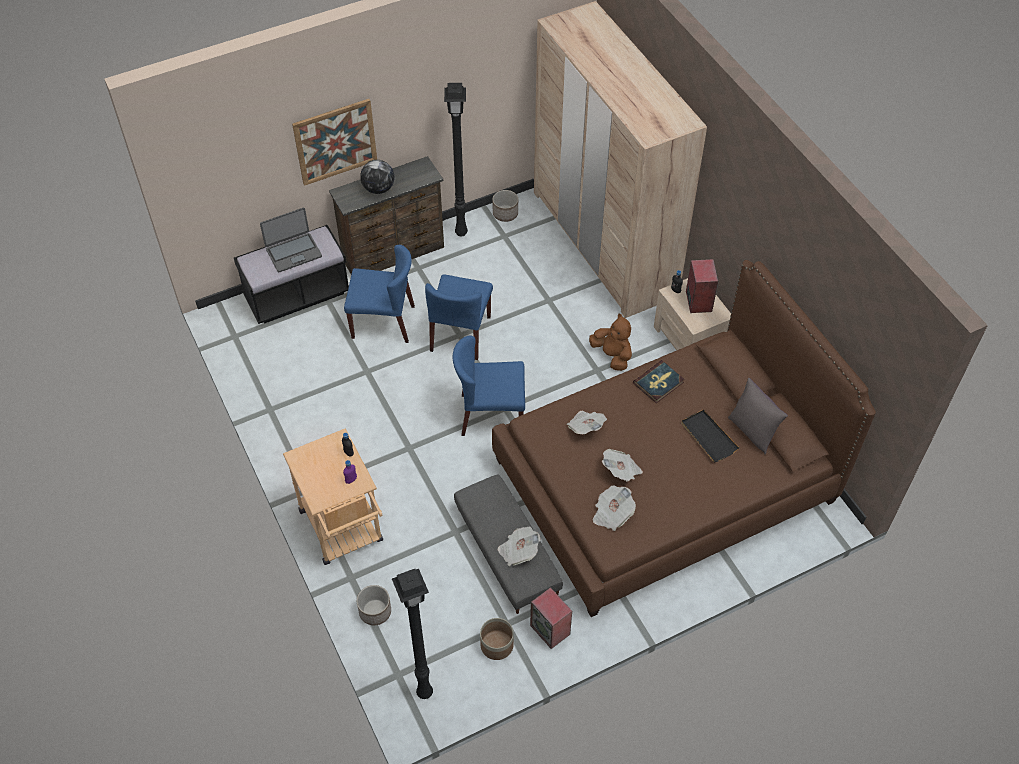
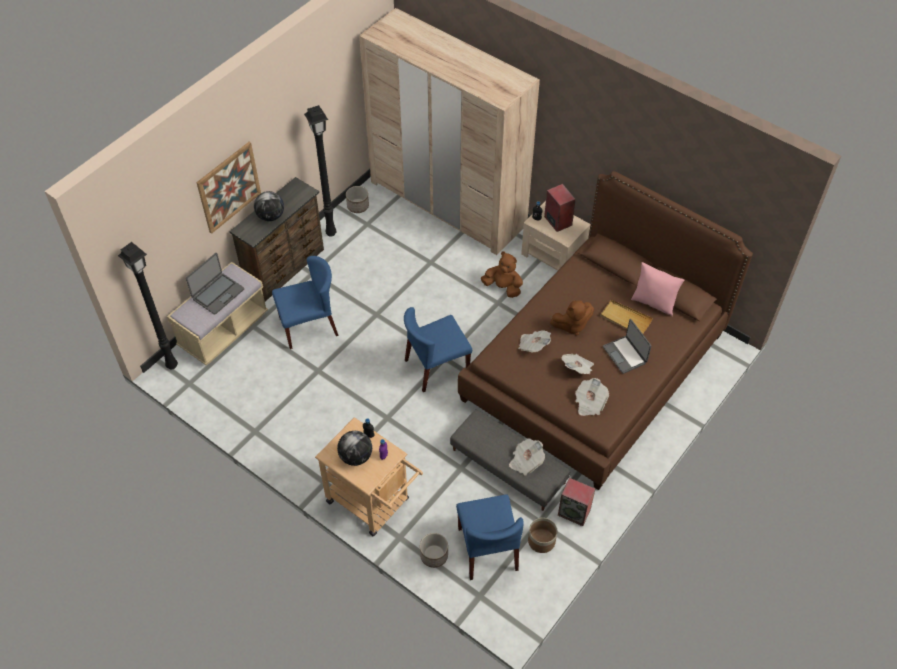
camera: 25 degrees left, 0 degrees up
(297, 295) = (223, 330): black bench -> beige bench
(322, 470) = (355, 457): none -> globe
(424, 694) = (508, 601): black floor lamp -> black floor lamp (172, 366)
(460, 334) = (376, 313): blue chair -> blue chair (487, 549)
(642, 421) = (571, 325): none -> brown plush toy
(658, 383) = (567, 292): book -> none
(684, 476) = (625, 355): none -> laptop
(708, 437) = (625, 319): black tray -> beige tray
(752, 431) = (653, 303): grey pillow -> pink pillow

